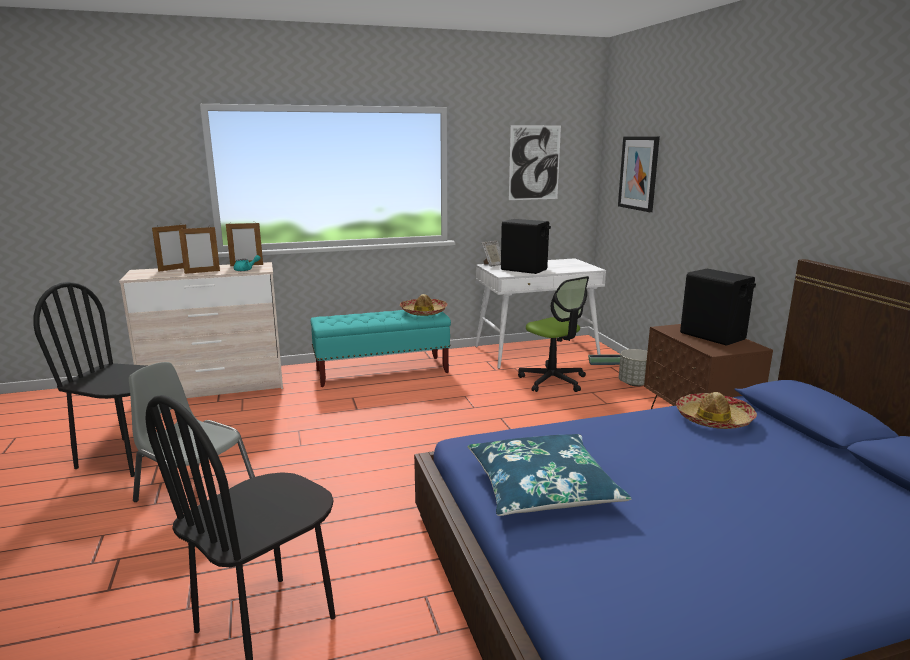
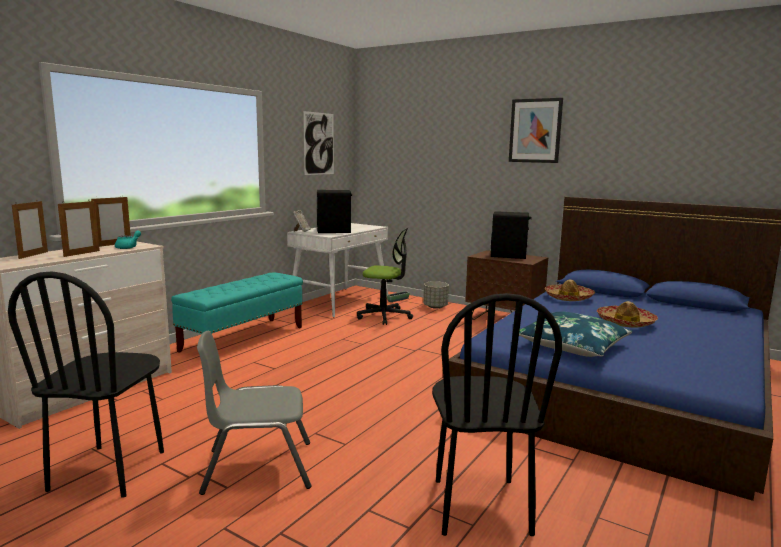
camera: 40 degrees left, 5 degrees down
(127, 457) = (109, 470): black chair -> black chair turned 60 degrees counterclockwise
(423, 312) = (272, 276): hat -> hat (625, 322)
(639, 173) = (403, 151): picture -> picture (535, 130)

